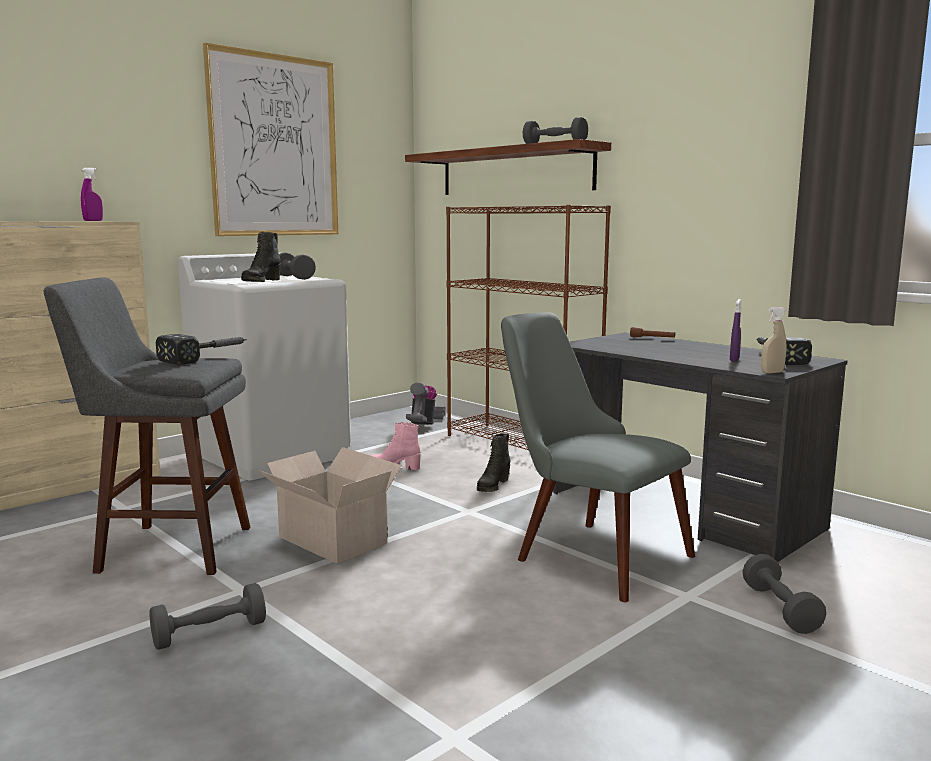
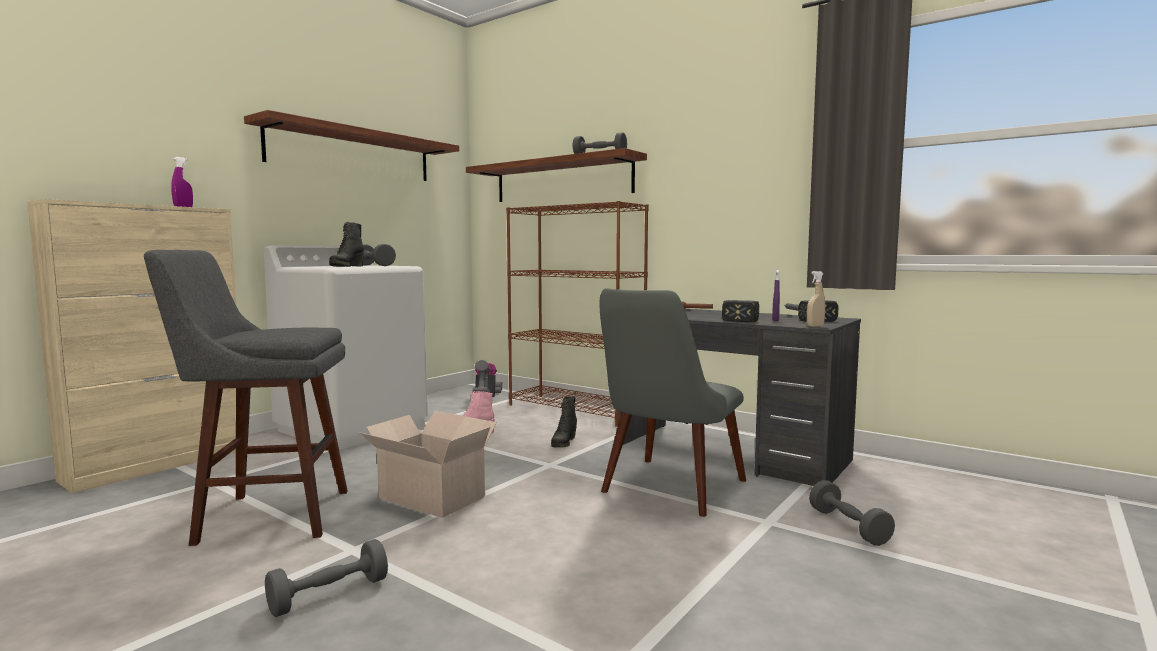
camera: 10 degrees left, 5 degrees down
(208, 356) = (310, 325): hammer -> hammer (747, 318)
(274, 146) = (352, 153): picture -> shelf
(586, 552) = (666, 492): grey chair -> grey chair turned 90 degrees counterclockwise

